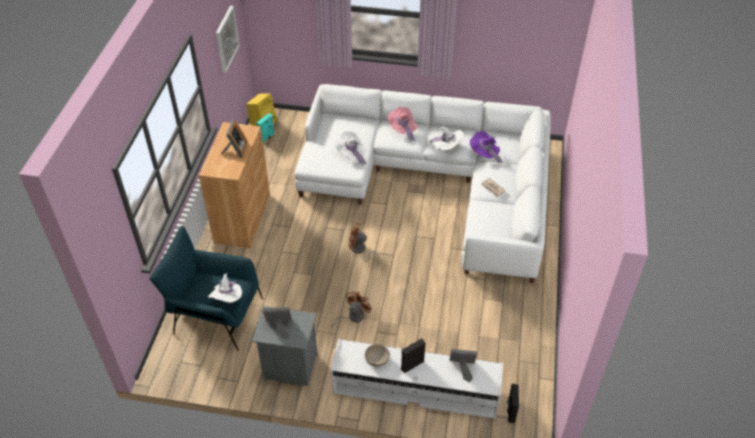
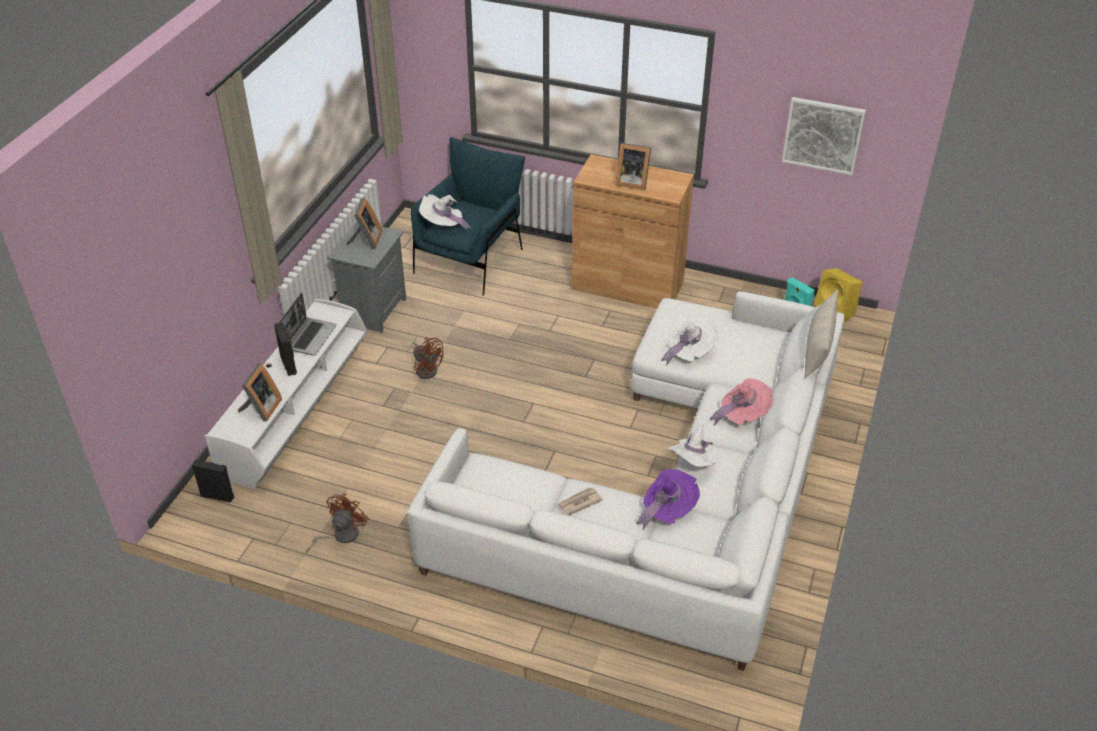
camera: 100 degrees right, 5 degrees down
(360, 251) = (540, 388): brown fan -> brown fan (340, 536)
(365, 87) = (817, 349): none -> beige pillow
(377, 360) = (310, 337): beige bowl -> laptop

